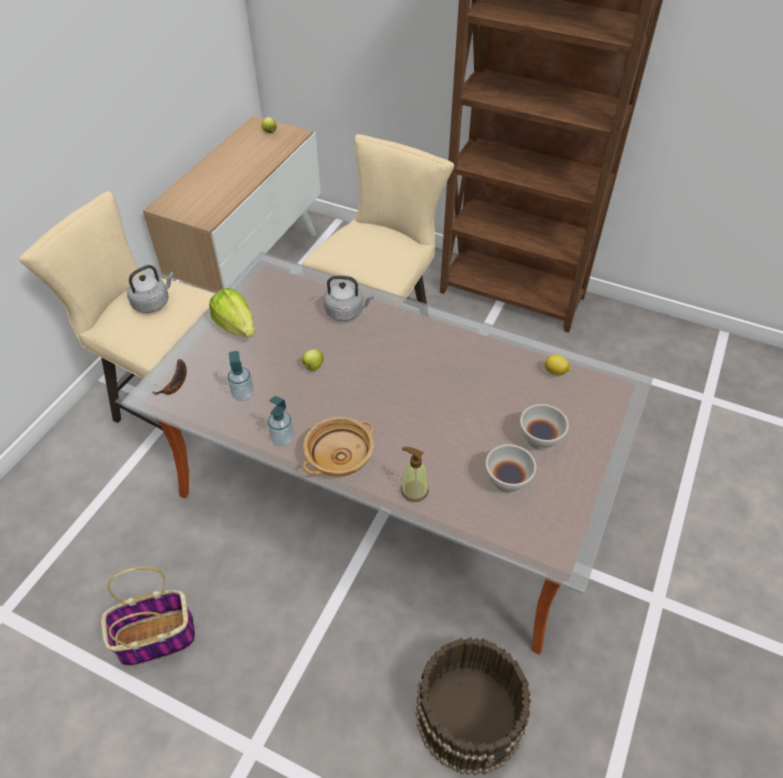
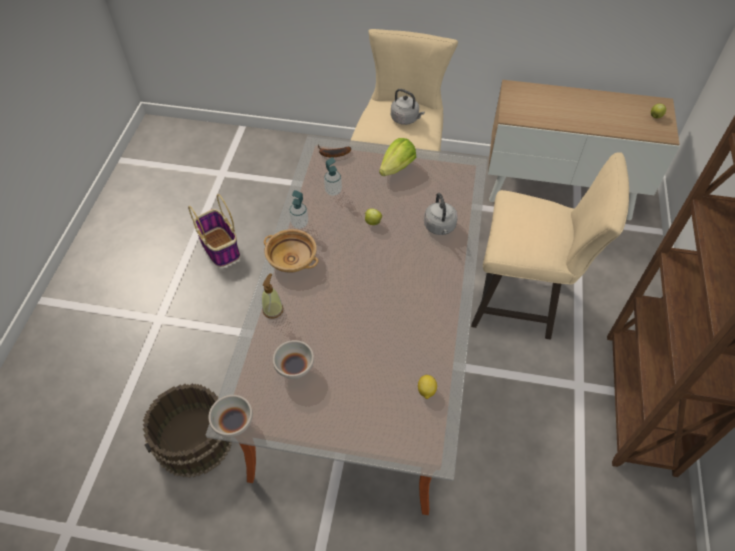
camera: 75 degrees right, 5 degrees up
(540, 440) = (343, 388): white bowl -> white bowl (233, 425)

